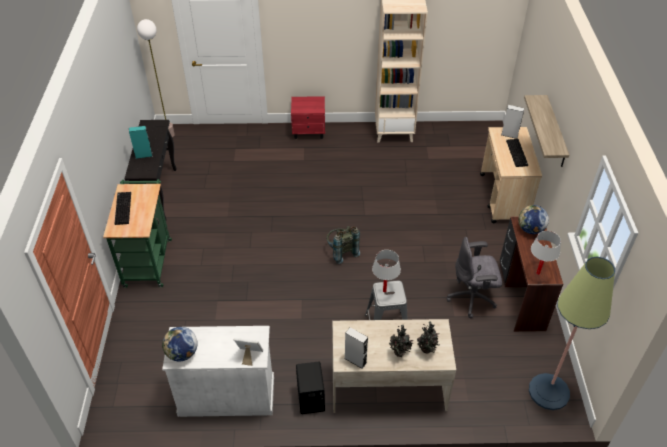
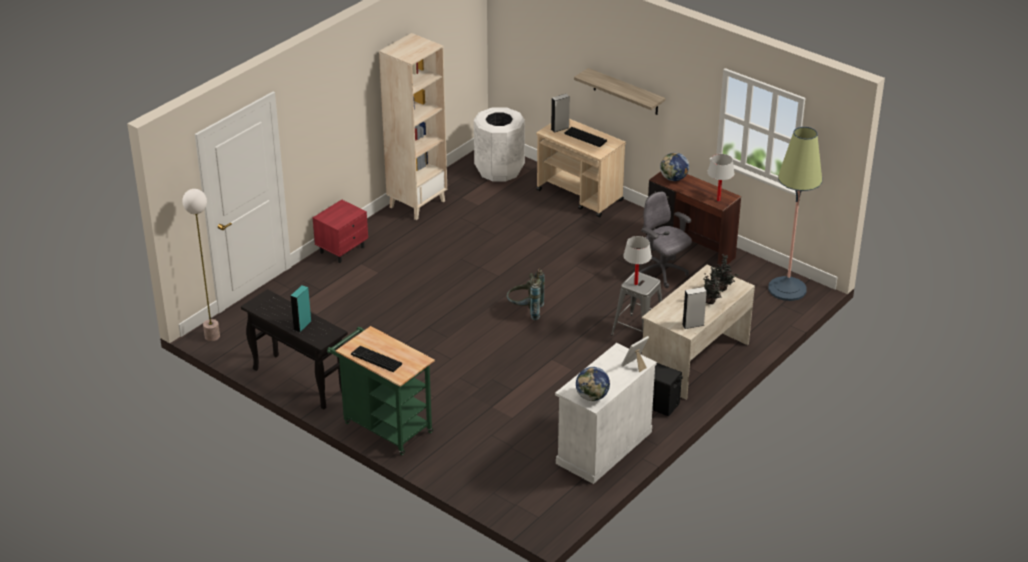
camera: 50 degrees left, 10 degrees down
(472, 298) = (662, 273): grey office chair -> grey office chair turned 105 degrees clockwise
(478, 144) = (499, 170): none -> white trash can

